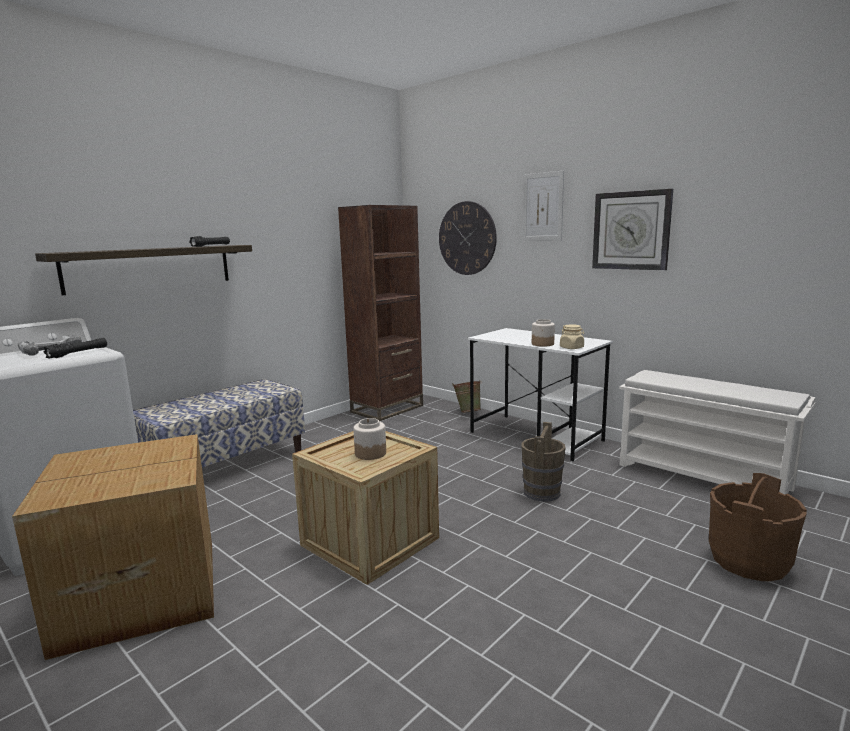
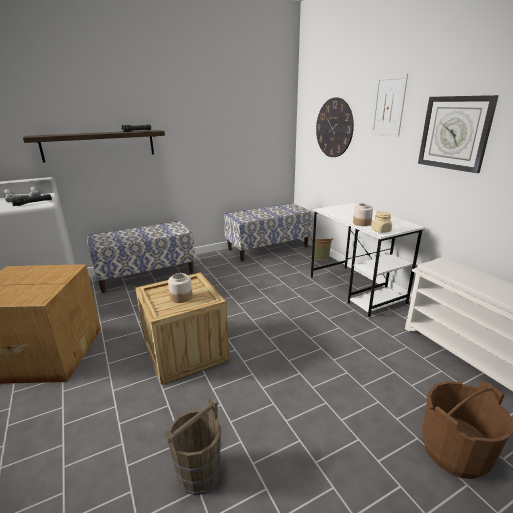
camera: 20 degrees right, 10 degrees up
(387, 409) = (268, 248): brown bookcase -> bench
(541, 493) = (325, 340): brown bucket -> brown bucket (198, 473)

